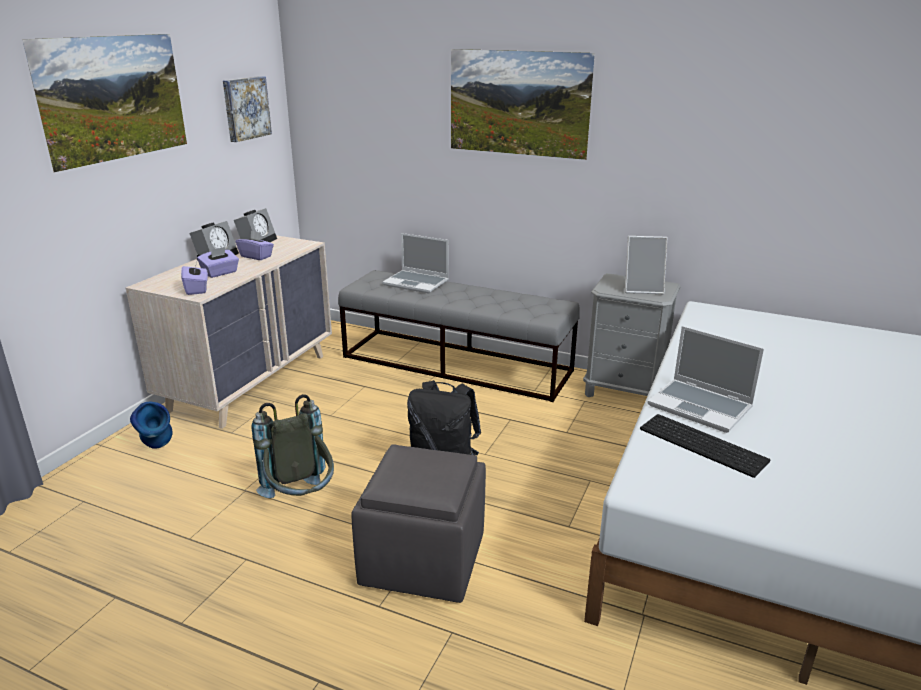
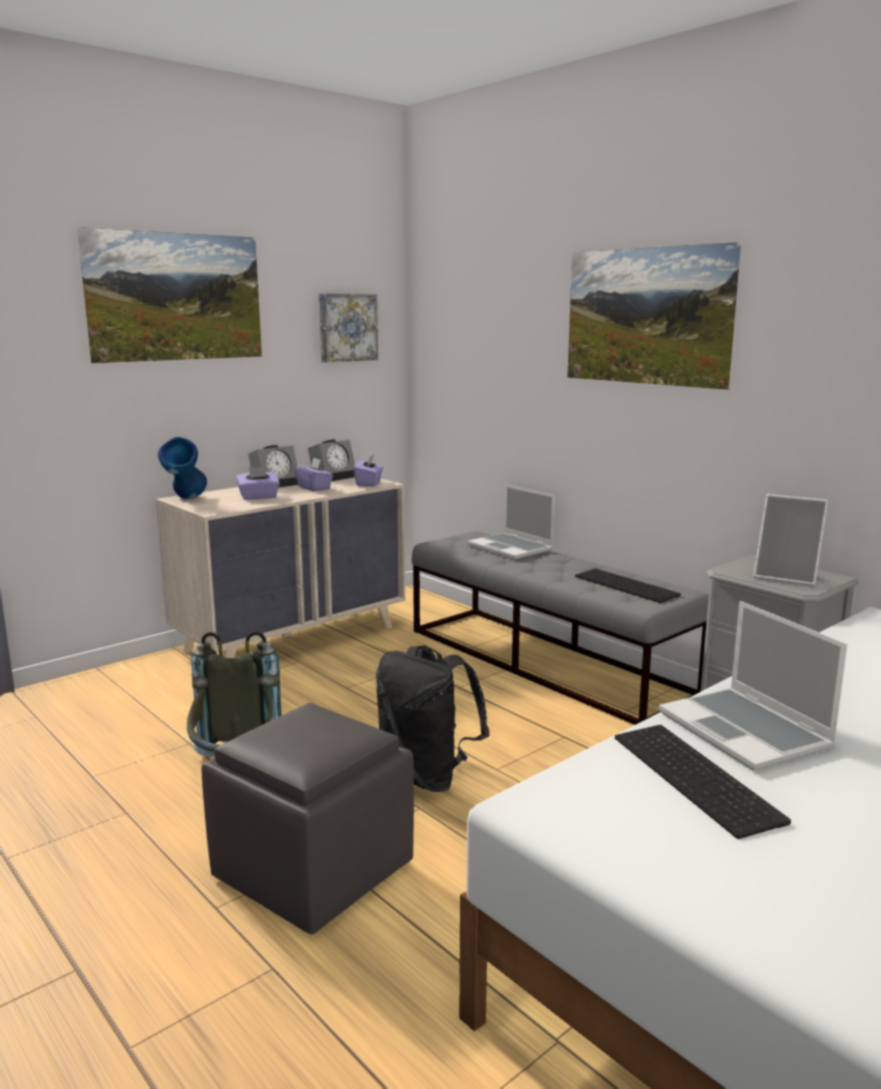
camera: 25 degrees right, 10 degrees down
(158, 450) = (145, 685): blue vase -> blue vase (186, 500)
(197, 289) = (217, 507): purple tissue box -> purple tissue box (369, 483)
(524, 304) = (628, 585): none -> keyboard

